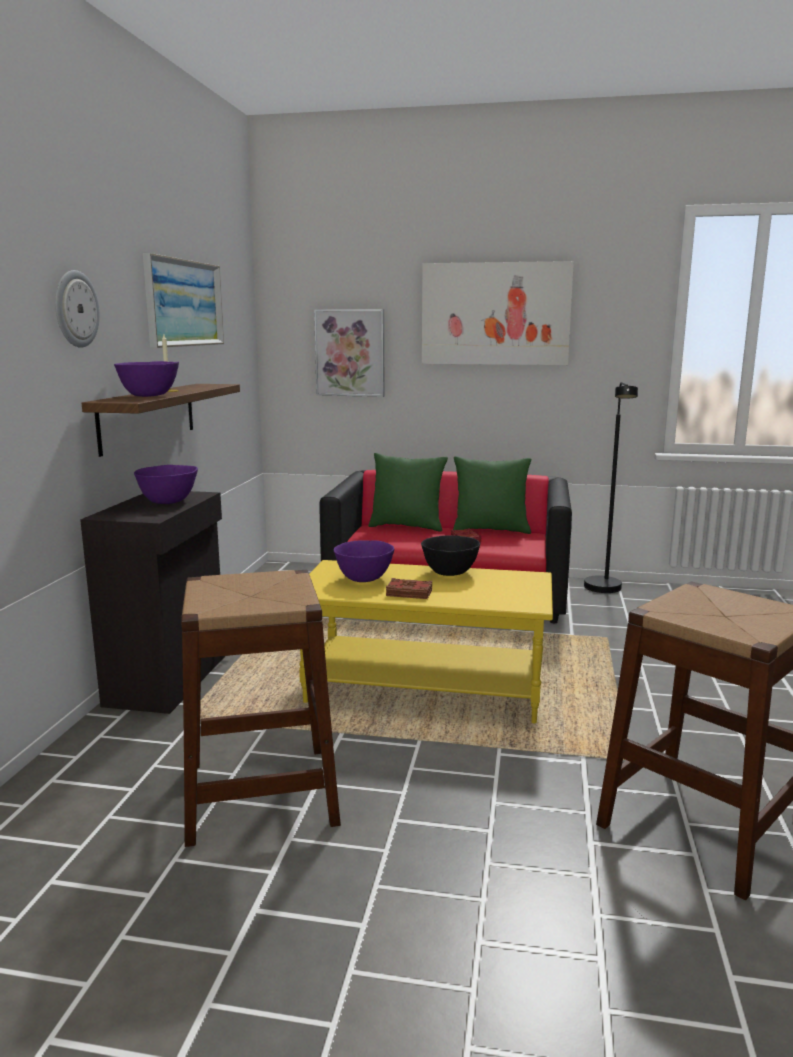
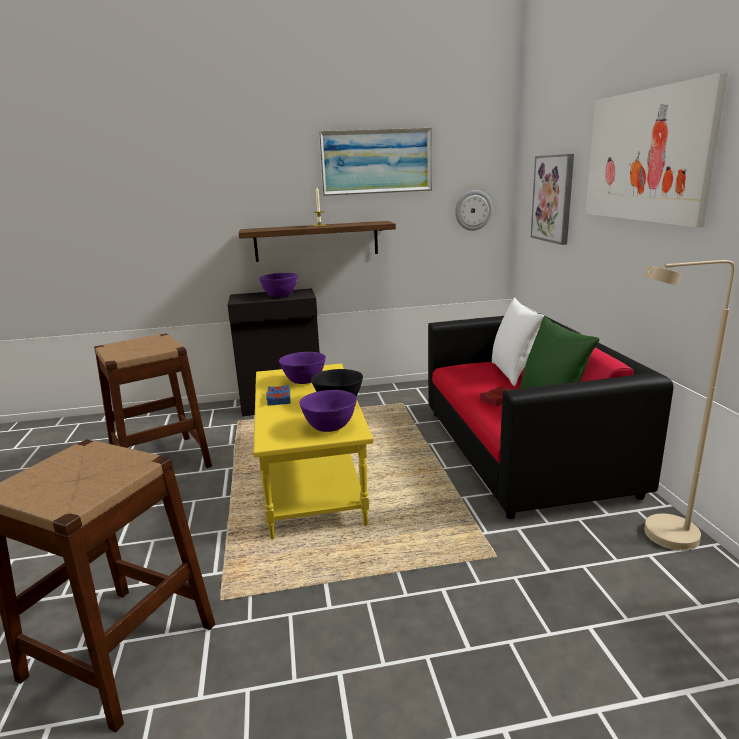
camera: 70 degrees right, 5 degrees up
(75, 309) = (237, 175): wall clock -> wall clock (473, 210)
(150, 396) = (283, 228): purple bowl -> purple bowl (330, 427)
(407, 526) = (513, 373): green pillow -> white pillow
(409, 593) = (278, 398): brown book -> blue book
(605, 590) = (659, 538): black floor lamp -> beige floor lamp

